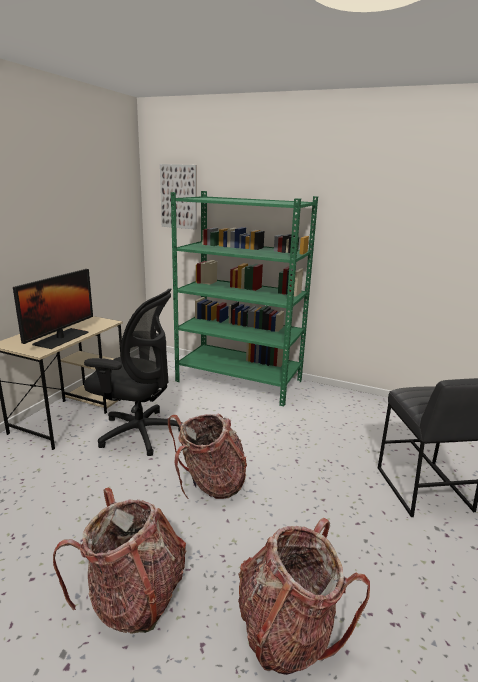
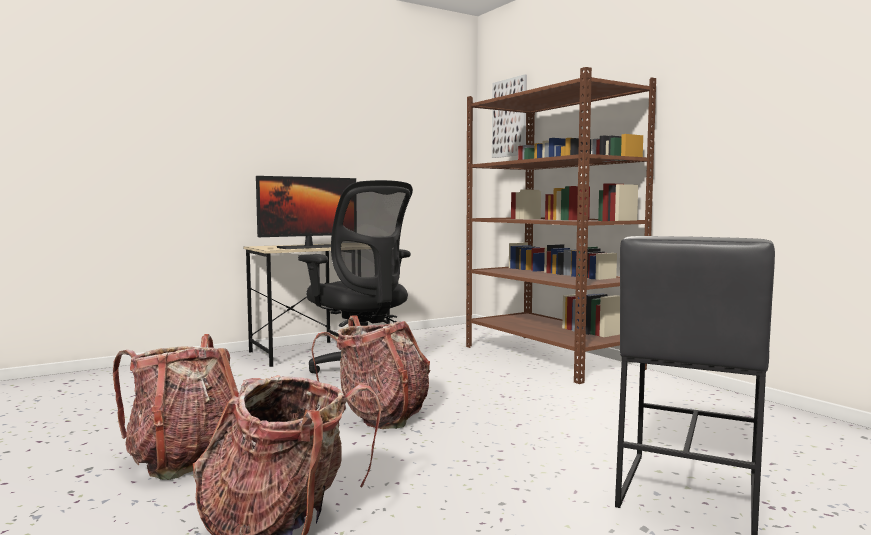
camera: 35 degrees right, 15 degrees down
(239, 381) = (549, 357): green bookcase -> brown bookcase

